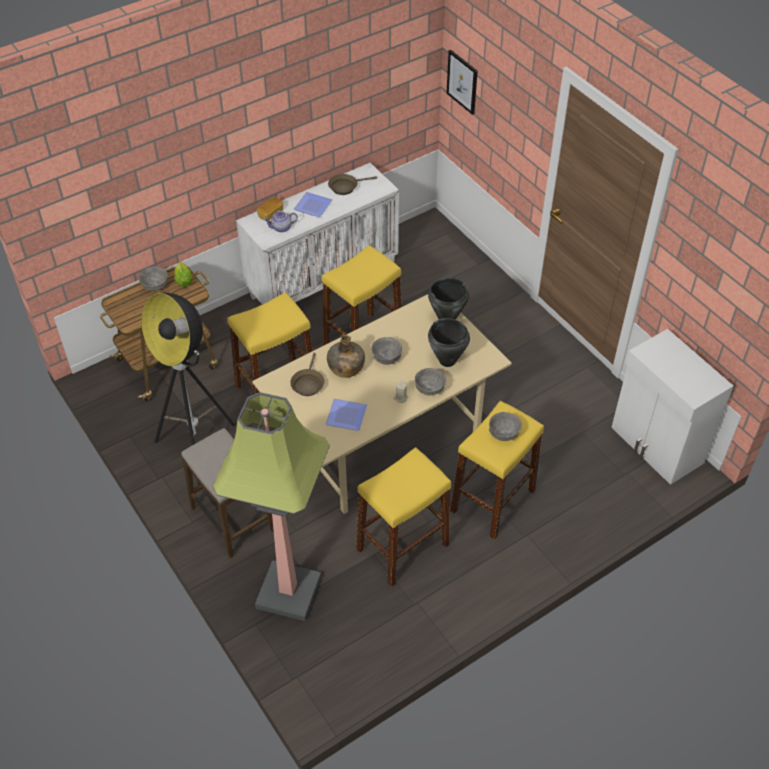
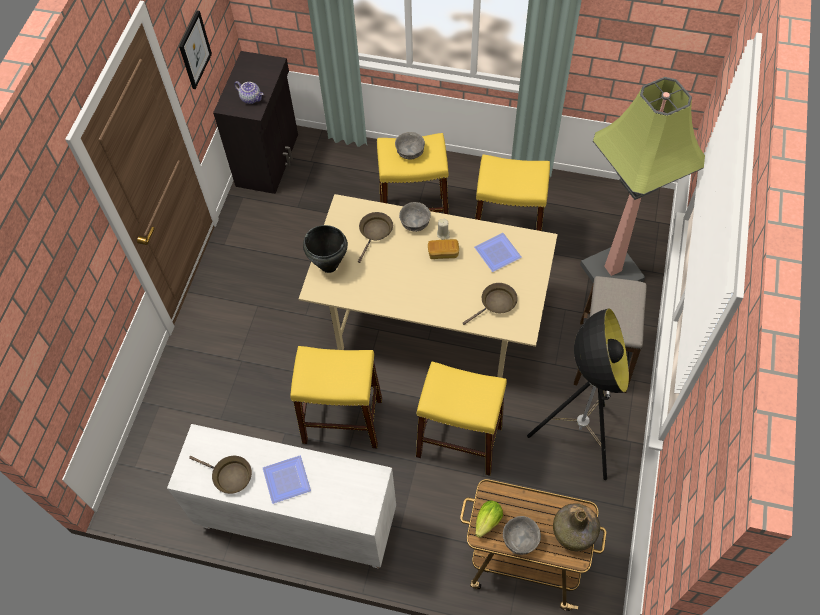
camera: 130 degrees left, 10 degrees up
(270, 214) = (335, 509): bread -> bread (443, 253)
(281, 228) = (346, 479): teapot -> teapot (251, 98)
(345, 367) = (452, 292): green bottle -> green bottle (574, 532)
(387, 357) = (413, 273): grey bowl -> none
(447, 361) = (375, 232): black cooking pot -> brown frying pan
(462, 81) = (33, 377): picture -> picture (194, 50)
(656, 446) = (269, 159): white cabinet -> black cabinet

